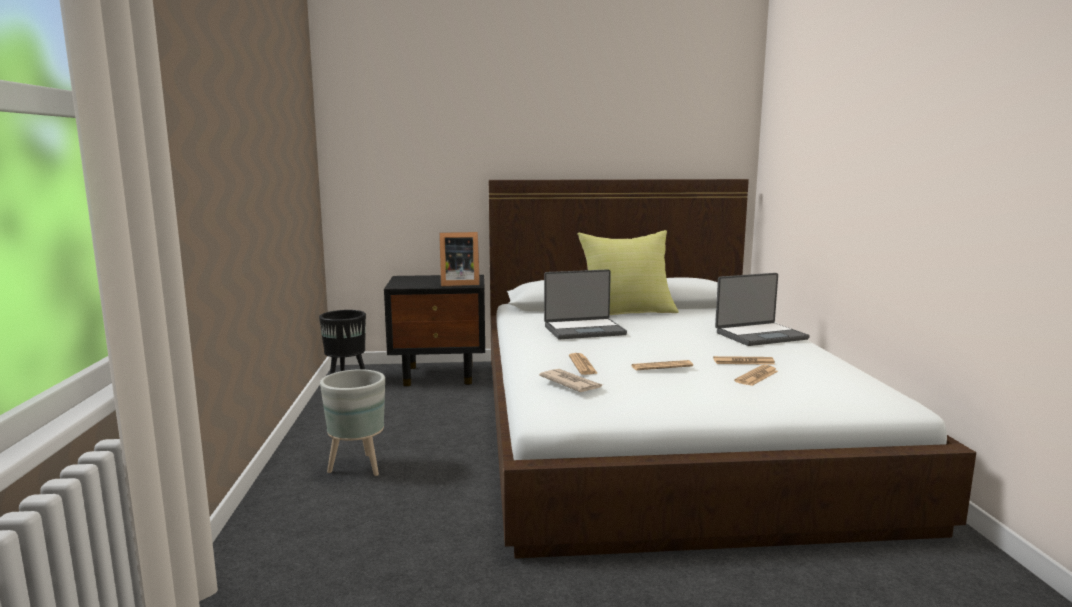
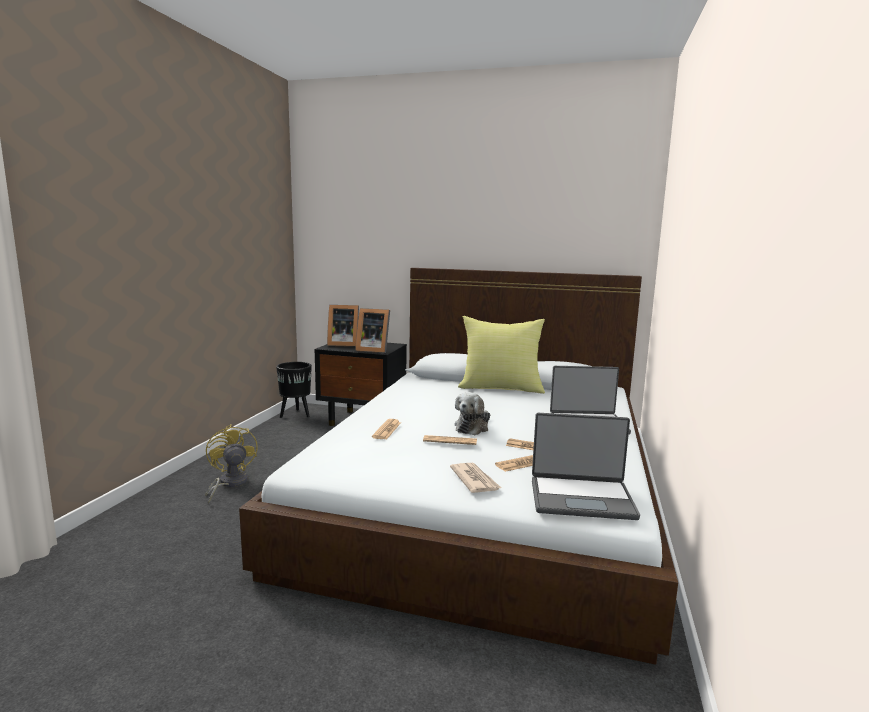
camera: 20 degrees right, 0 degrees up
(357, 468) = (229, 484): grey planter -> yellow fan
(409, 281) = (343, 344): none -> picture frame
(570, 383) = (353, 444): newspaper -> newspaper (474, 480)
(584, 330) = (439, 399): laptop -> laptop (581, 498)
(660, 351) = (472, 427): none -> plush toy

